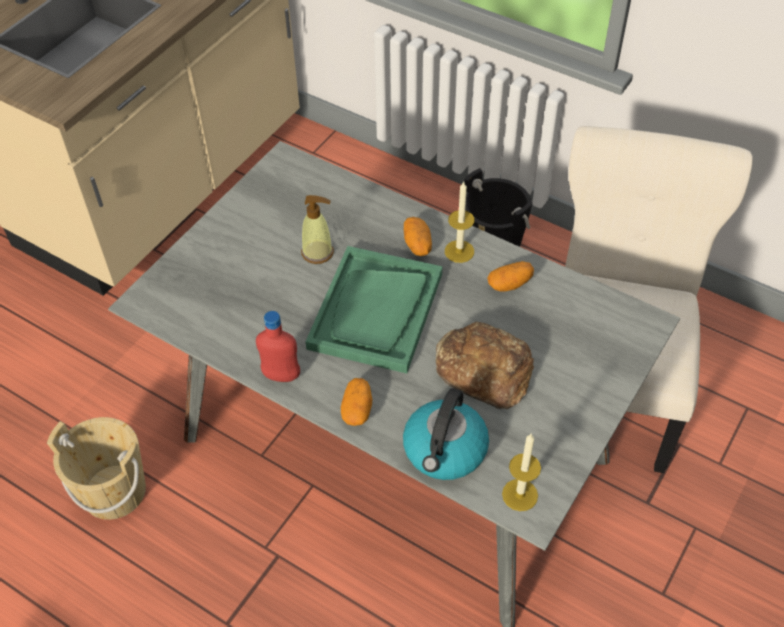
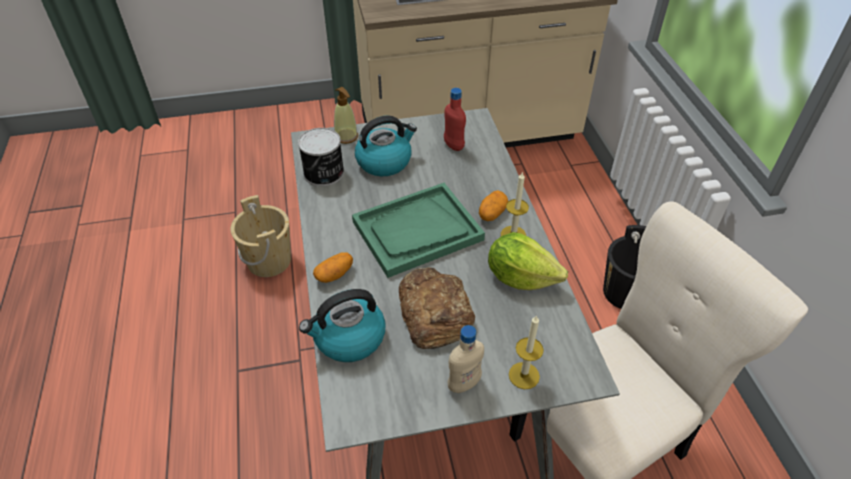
camera: 45 degrees right, 5 degrees down
(210, 324) = (324, 173): none -> can
(254, 267) = (384, 161): none -> kettle
(281, 375) = (322, 225): red bottle -> red bottle (453, 146)
(318, 252) = (428, 177): soap dispenser -> soap dispenser (346, 137)
(509, 284) = (520, 277): potato -> lettuce
(520, 495) = (355, 403): candle -> candle (524, 375)
(576, 405) = (464, 384): none -> beige bottle

